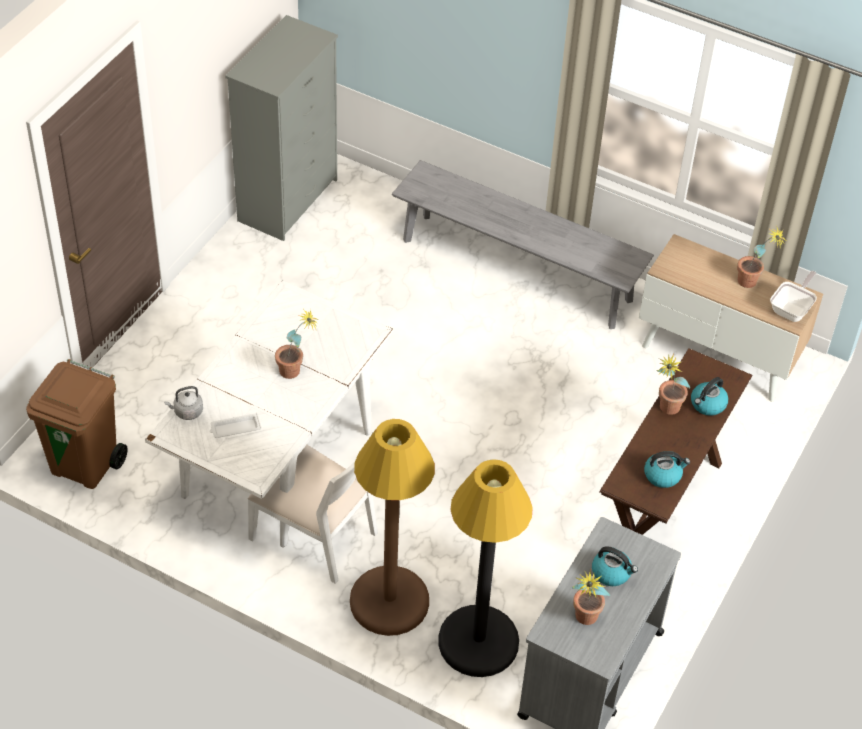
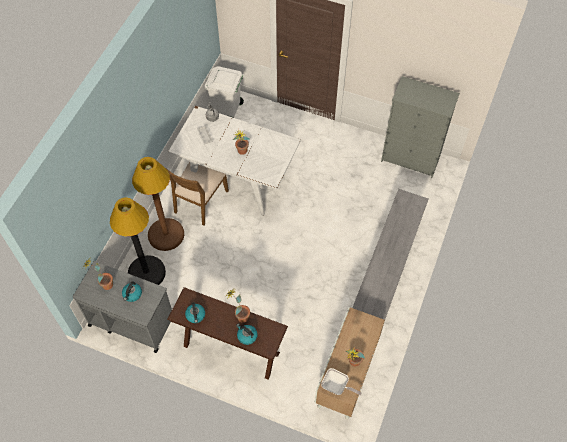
camera: 85 degrees right, 10 degrees up
(86, 465) = (227, 112): brown trash can -> white trash can
(315, 534) = (200, 201): white chair -> brown chair

